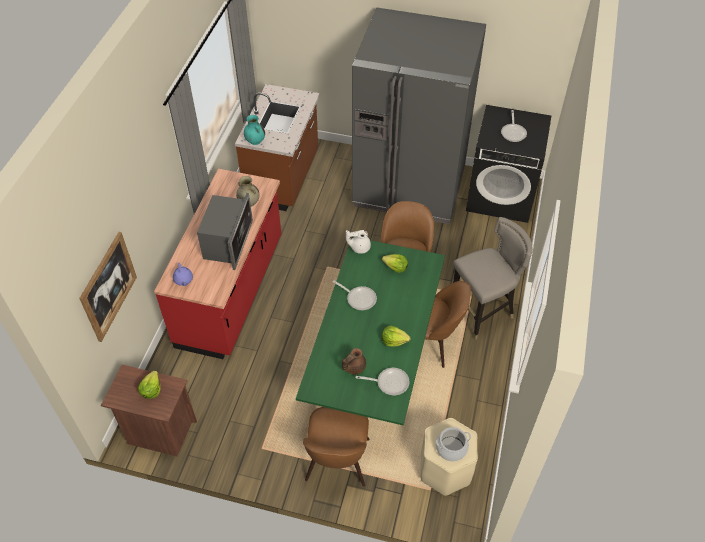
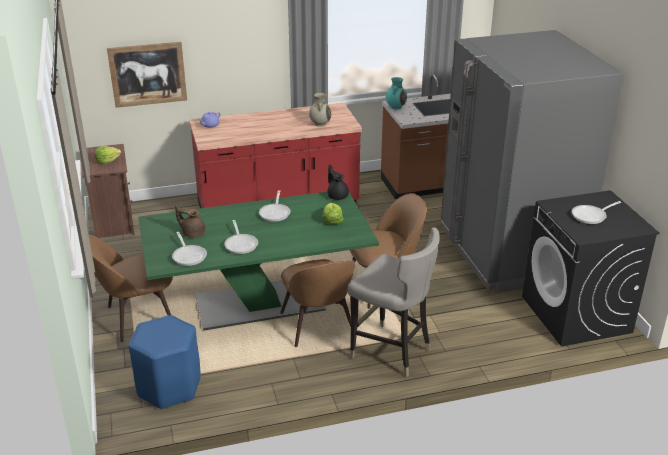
camera: 60 degrees right, 20 degrees down
(227, 242) = (266, 129): microwave -> none
(359, 247) = (337, 195): white teapot -> black teapot
(394, 340) = (241, 244): lettuce -> frying pan
(445, 469) = (169, 387): beige stool -> blue stool
(451, 448) = (155, 336): cooking pot -> none

